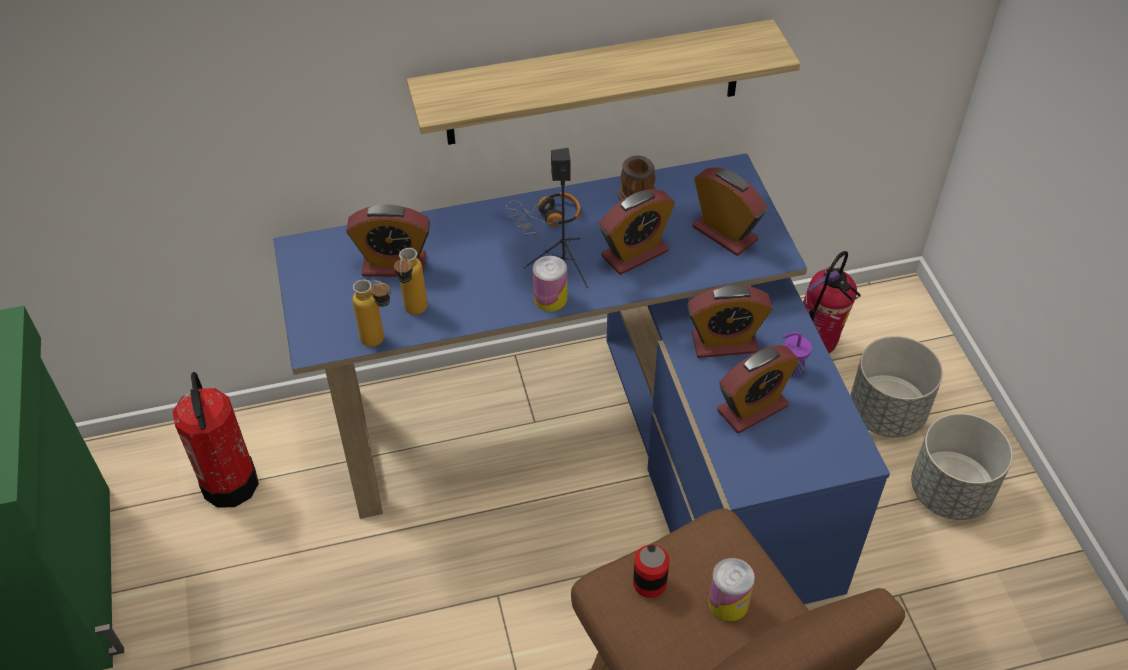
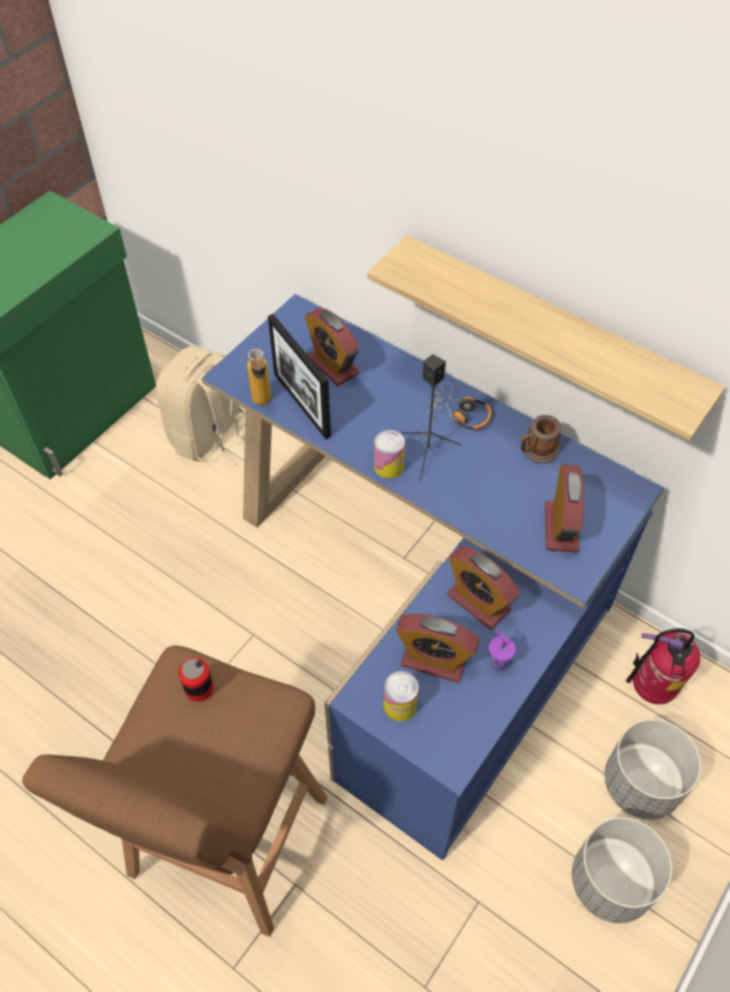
camera: 50 degrees right, 5 degrees up
(230, 483) = (210, 436): fire extinguisher -> beige backpack
(414, 314) = (301, 404): bottle -> picture frame
(634, 253) = (481, 486): alarm clock -> none
(728, 603) = (221, 749): can -> can (400, 705)

